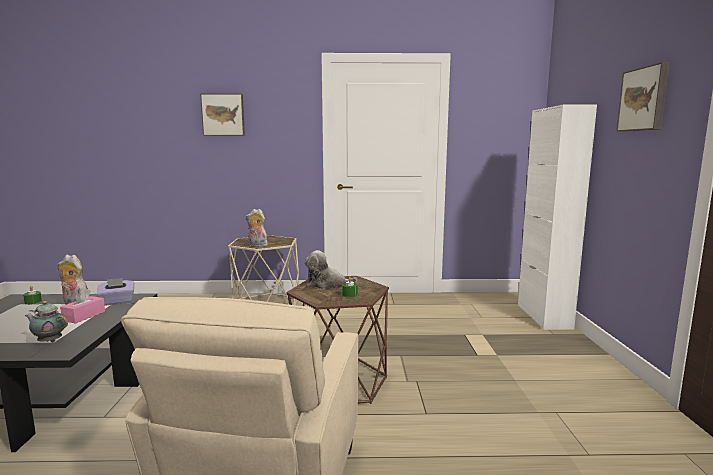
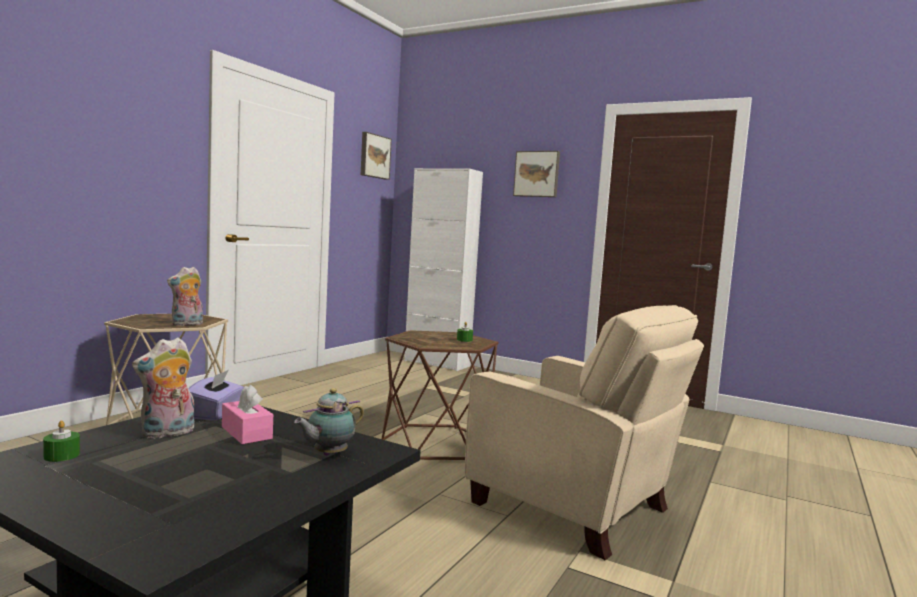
camera: 60 degrees left, 5 degrees down
(223, 115) = (61, 106): picture -> picture (374, 156)
(327, 284) = (422, 338): plush toy -> none

